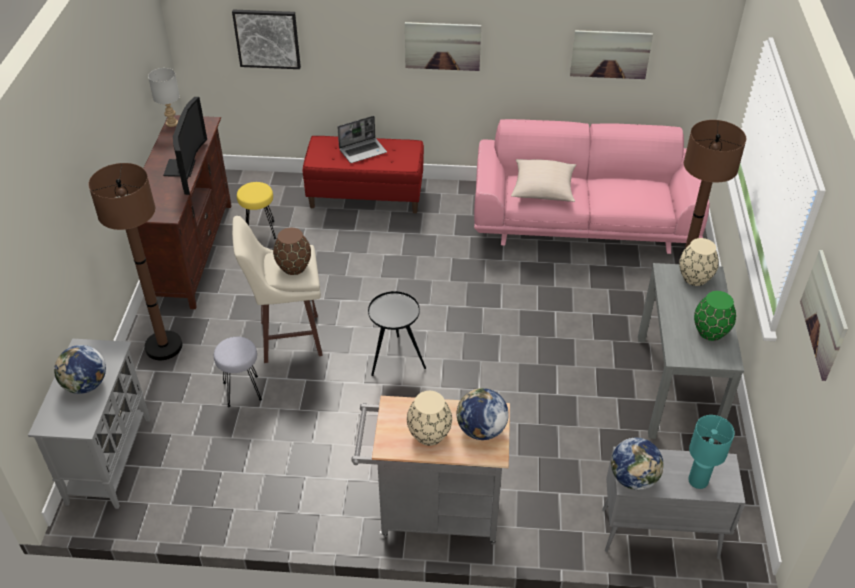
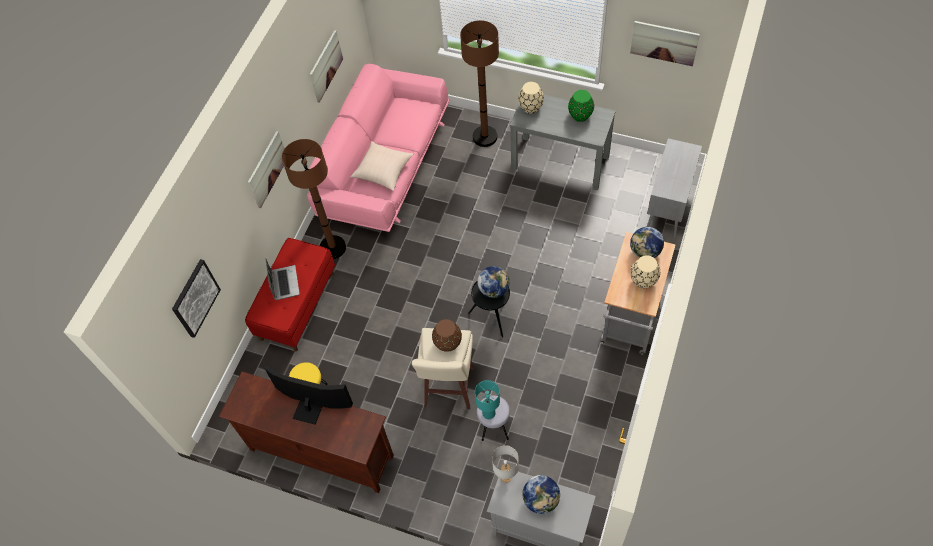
camera: 70 degrees left, 15 degrees up
(163, 346) = (430, 483): brown floor lamp -> brown floor lamp (333, 248)
(172, 123) = (234, 413): grey table lamp -> grey table lamp (505, 476)
(633, 478) = (676, 191): globe -> globe (494, 289)
(698, 481) = (683, 161): turquoise table lamp -> turquoise table lamp (488, 413)

